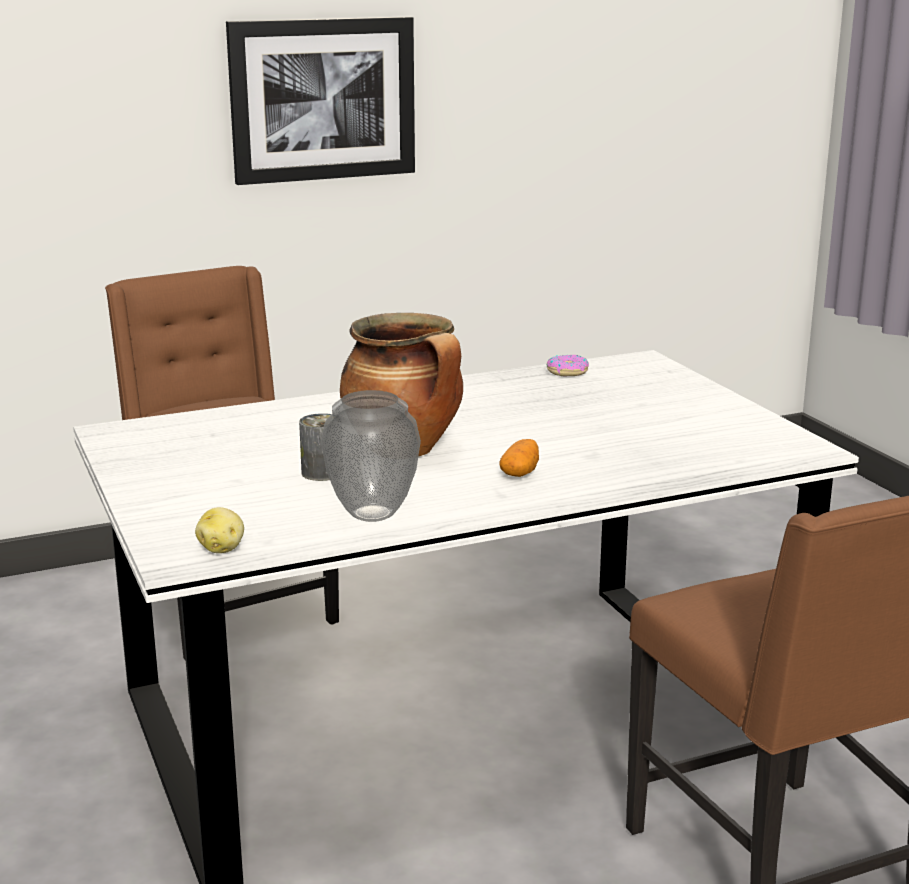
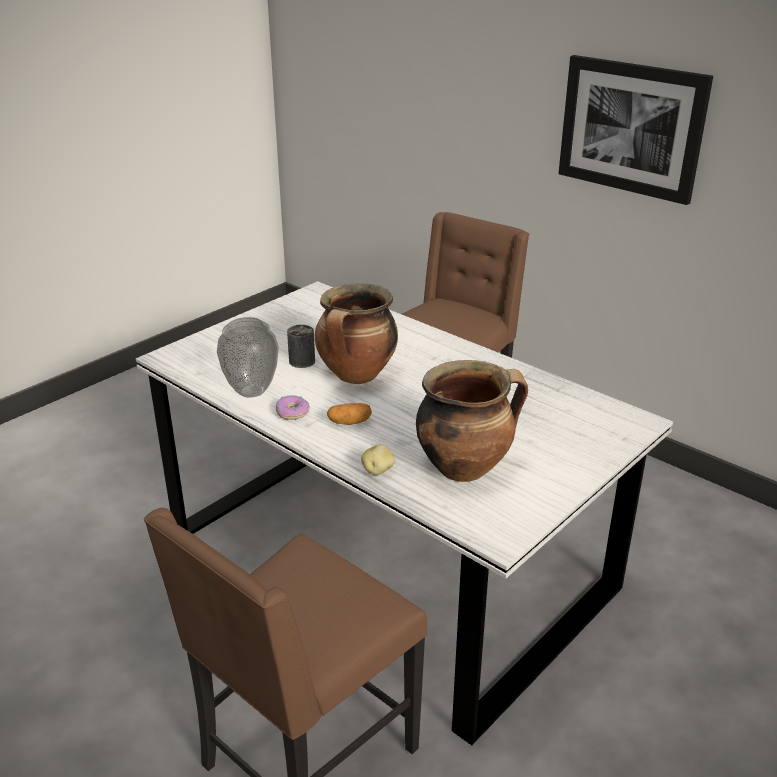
camera: 65 degrees right, 10 degrees up
(222, 548) = (183, 364): potato -> potato (378, 471)
(567, 372) = (569, 396): donut -> donut (292, 412)
(670, 438) = (465, 467): none -> cooking pot

